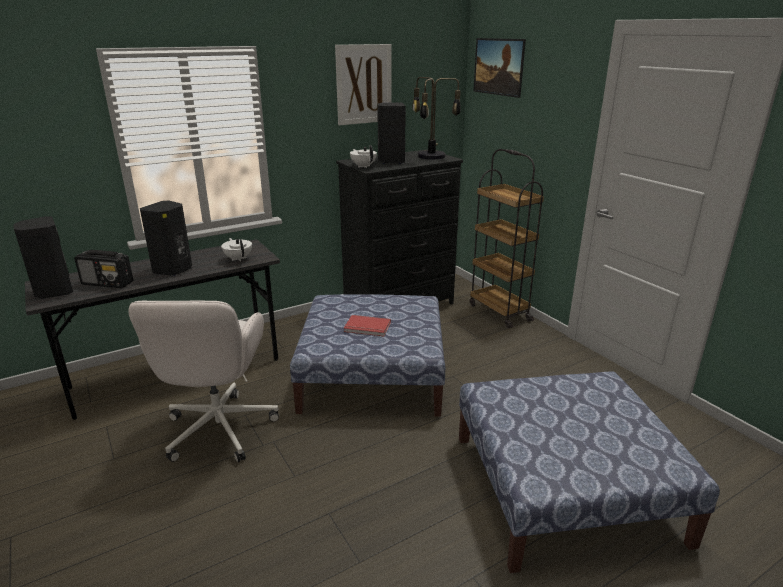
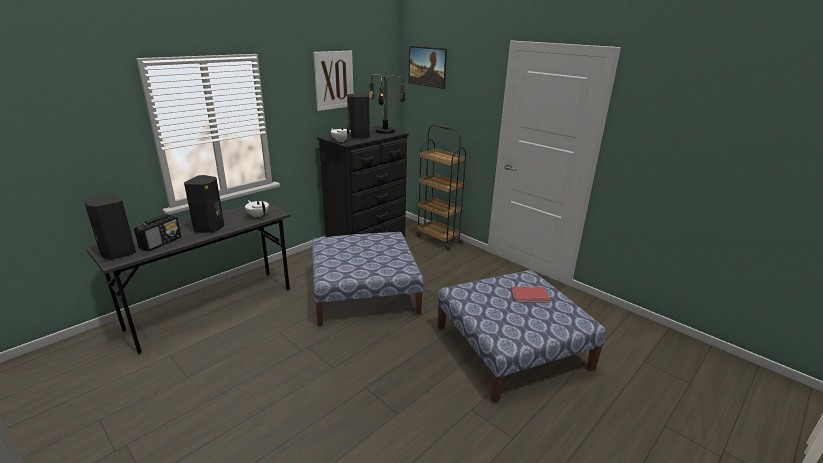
camera: 15 degrees left, 0 degrees up
(108, 283) = (161, 243): radio -> radio turned 60 degrees counterclockwise
(220, 429) = (264, 344): white office chair -> none
(367, 328) = (362, 258): red book -> red book (530, 296)

